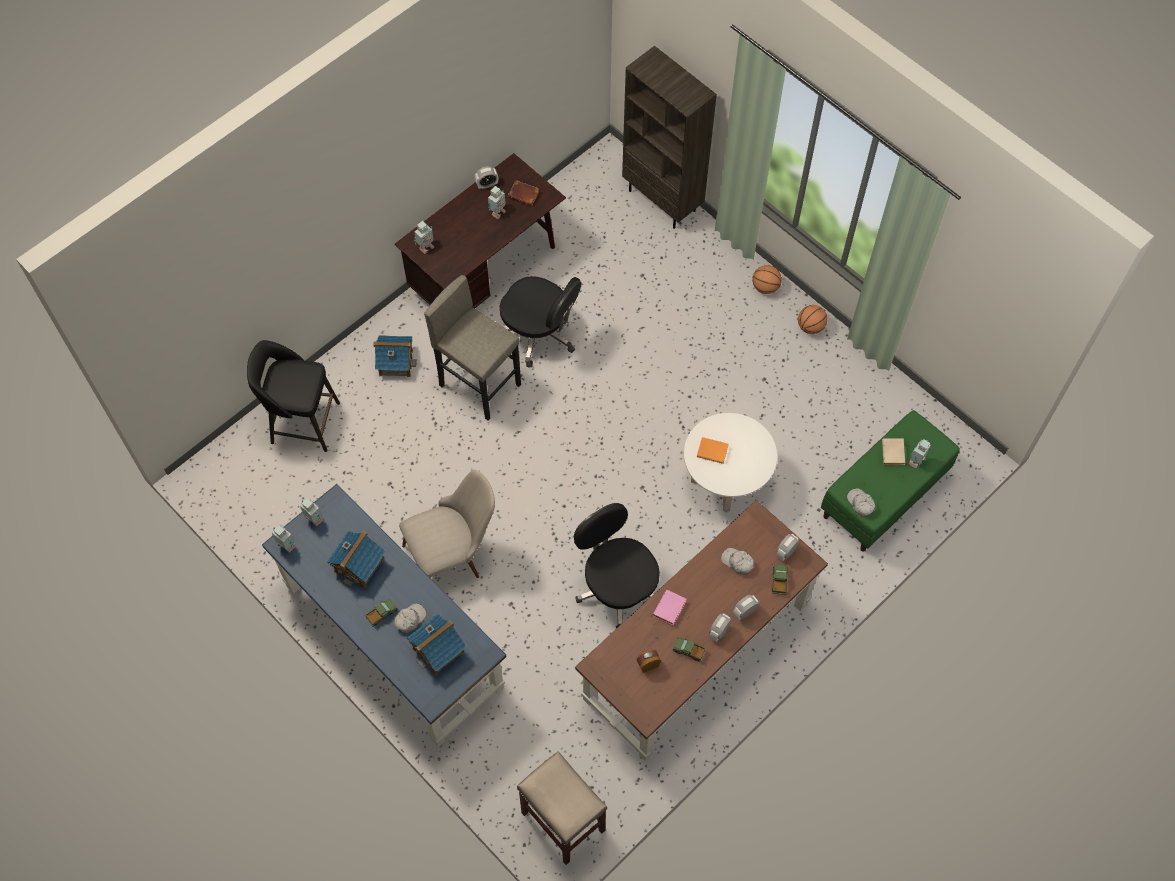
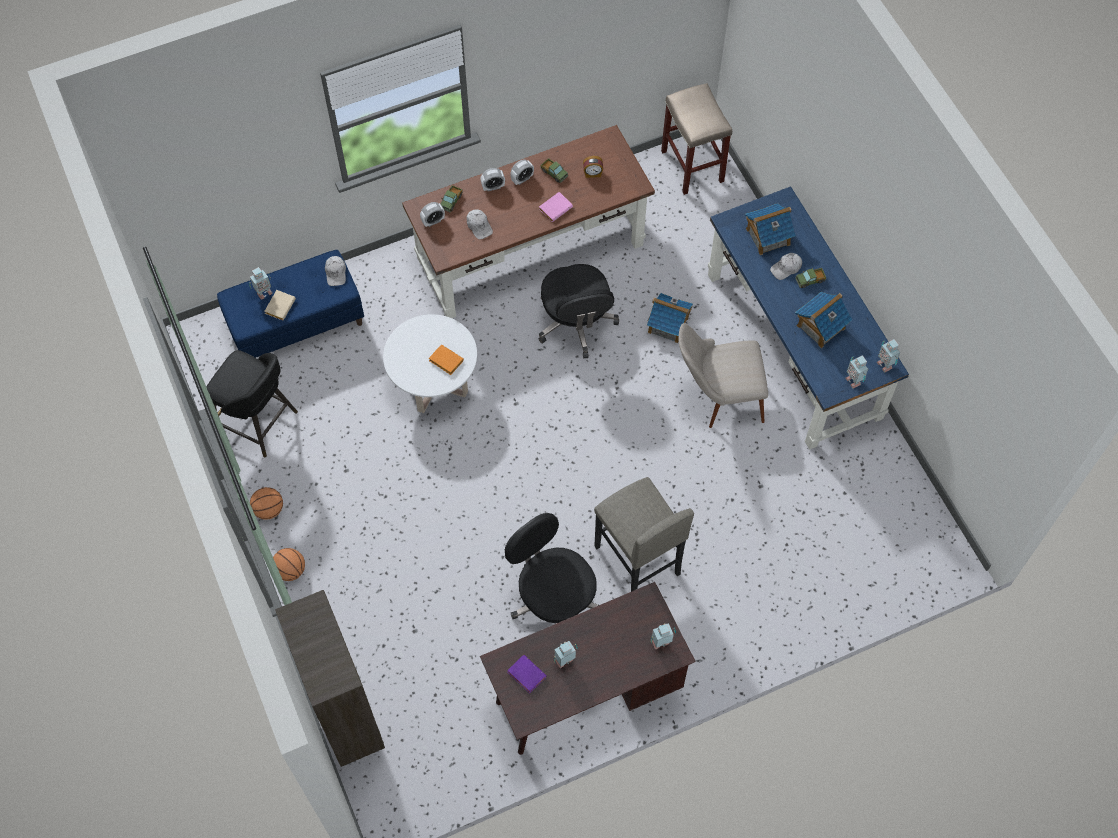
camera: 160 degrees left, 0 degrees up
(303, 422) = (834, 580): black stool -> black stool (259, 423)
(395, 362) = (719, 616): toy house -> toy house (668, 325)
(487, 185) = (564, 704): alarm clock -> none
(524, 194) = (525, 675): brown book -> purple book
(883, 496) = (297, 324): green bench -> blue bench

